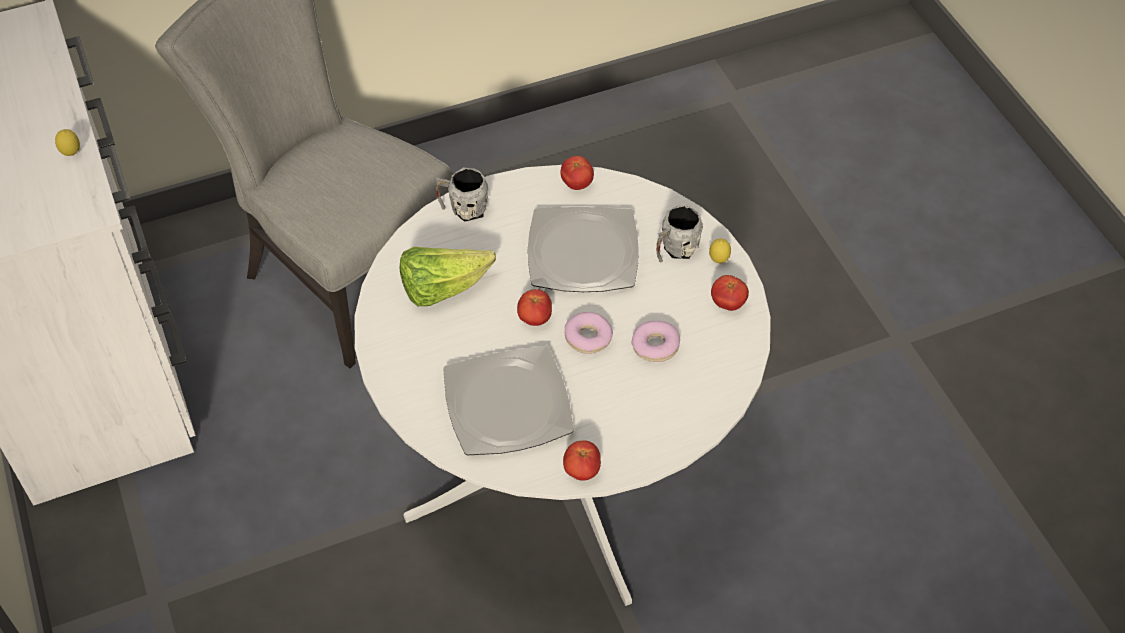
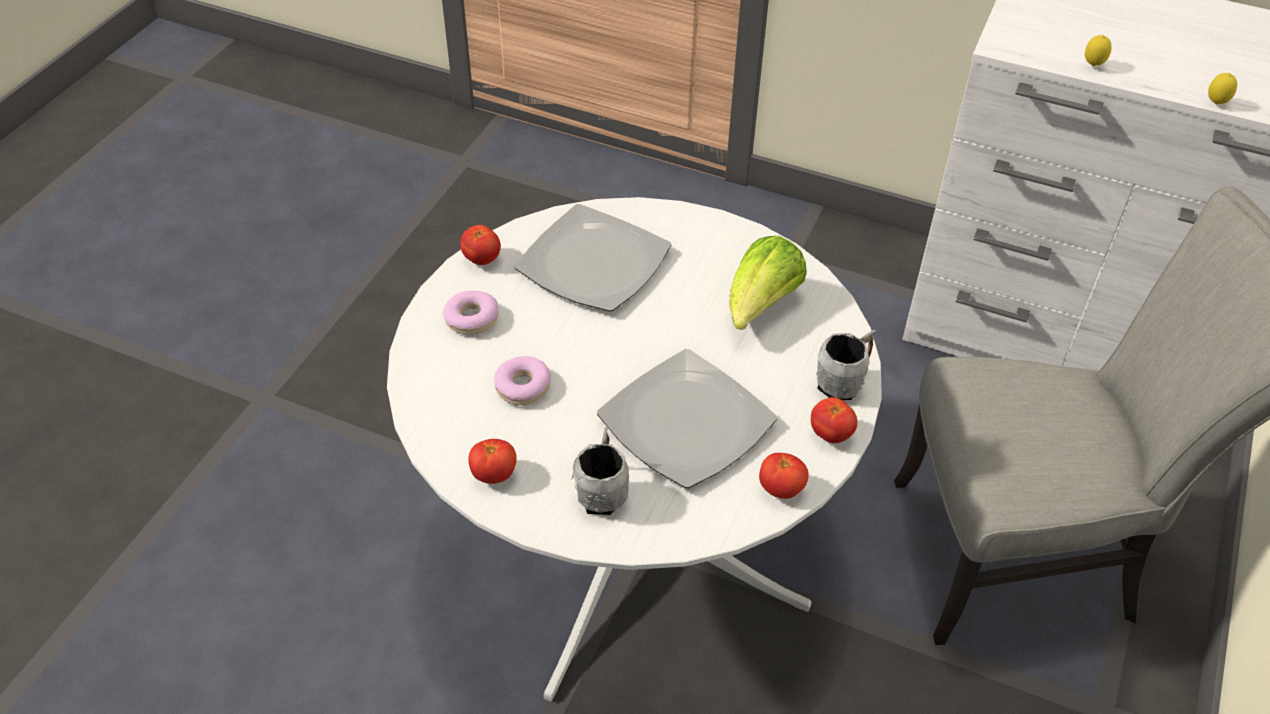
camera: 135 degrees right, 5 degrees down
(534, 318) = (654, 336): tomato -> tomato (831, 434)
(588, 338) = (590, 353): donut -> donut (472, 319)
(718, 261) = (547, 513): lemon -> lemon (1216, 103)

